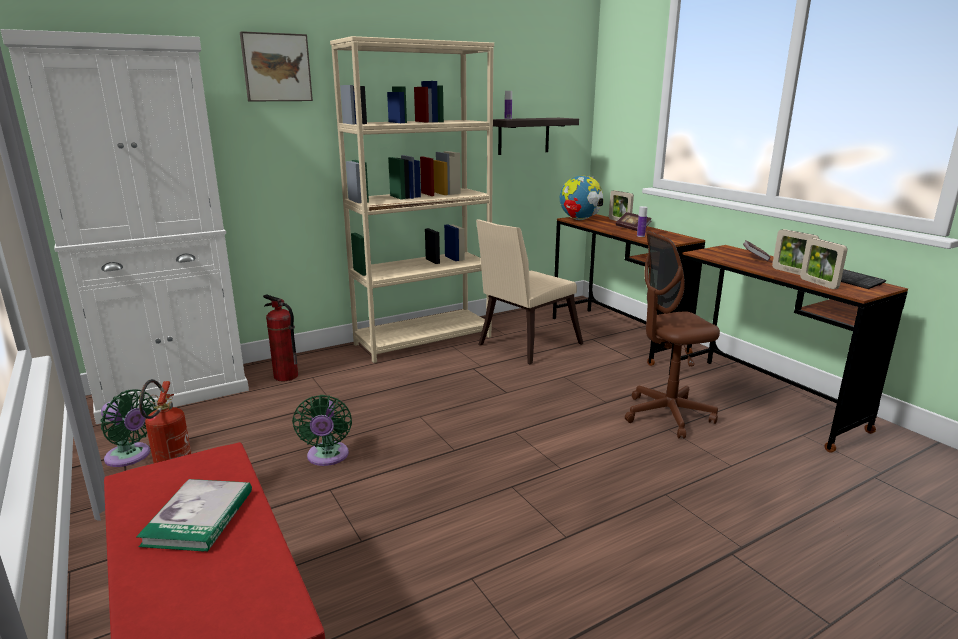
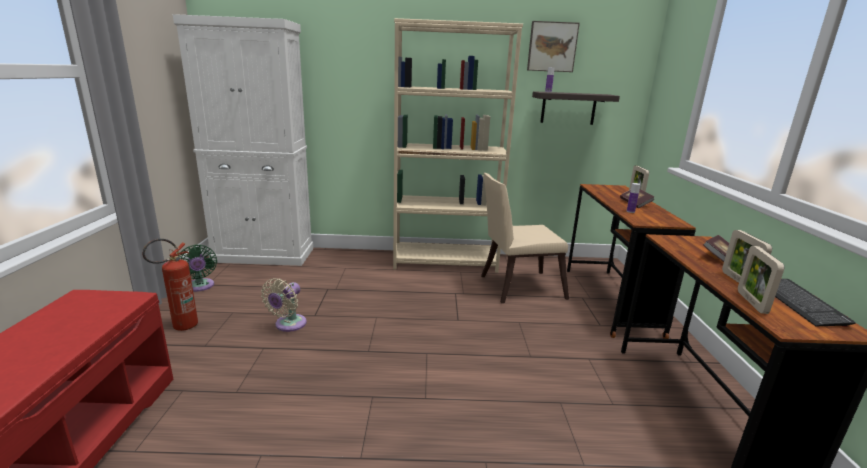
camera: 30 degrees right, 0 degrees up
(199, 517) = (57, 332): book -> none
(276, 67) = (358, 43): picture -> picture (552, 47)
(285, 376) = (331, 263): fire extinguisher -> none
(327, 457) = (288, 325): green fan -> beige fan
(580, 219) = (599, 188): globe -> none
(667, 415) = (574, 389): brown office chair -> none

